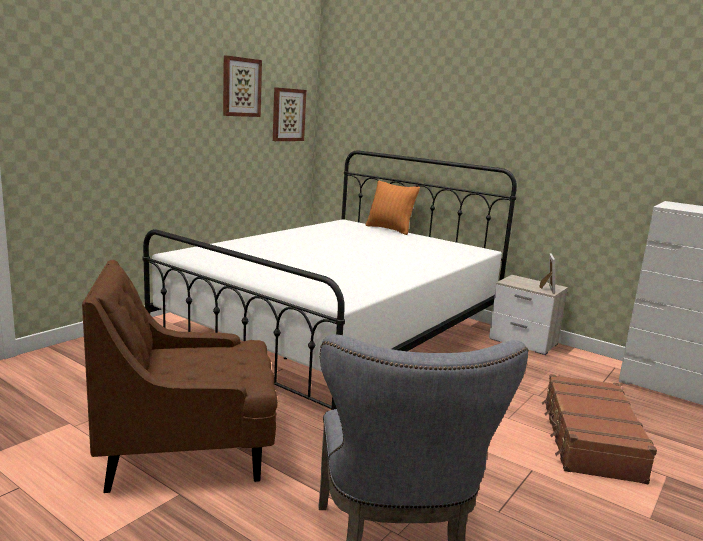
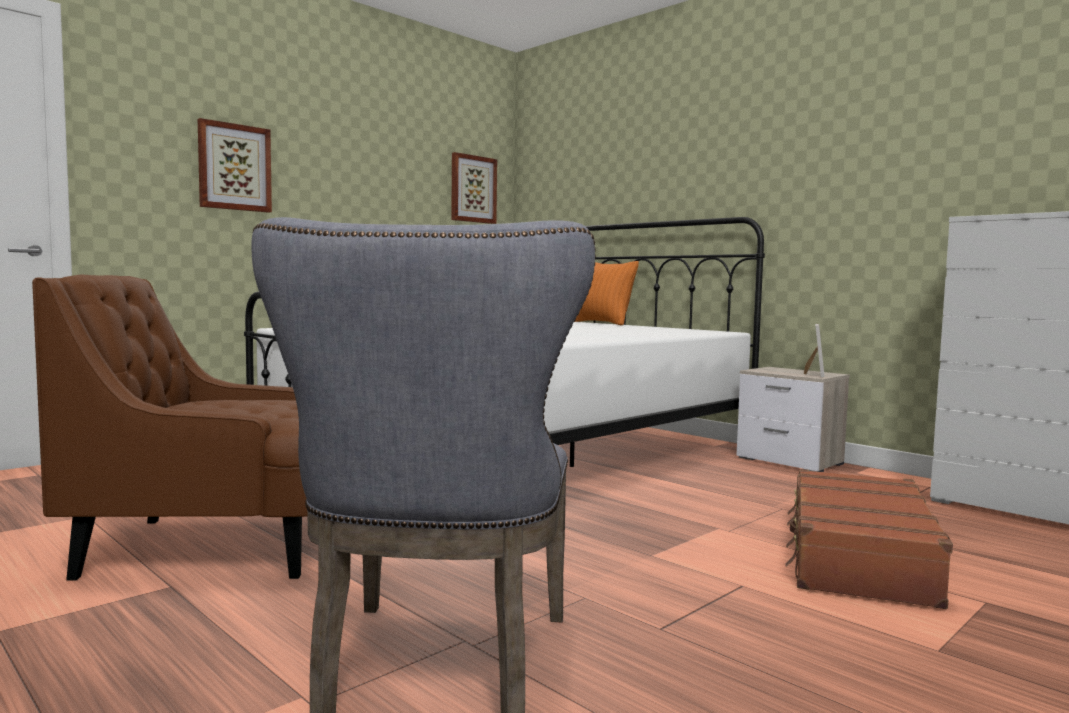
camera: 10 degrees right, 10 degrees down
(241, 87) = (404, 148): picture -> picture (234, 167)

